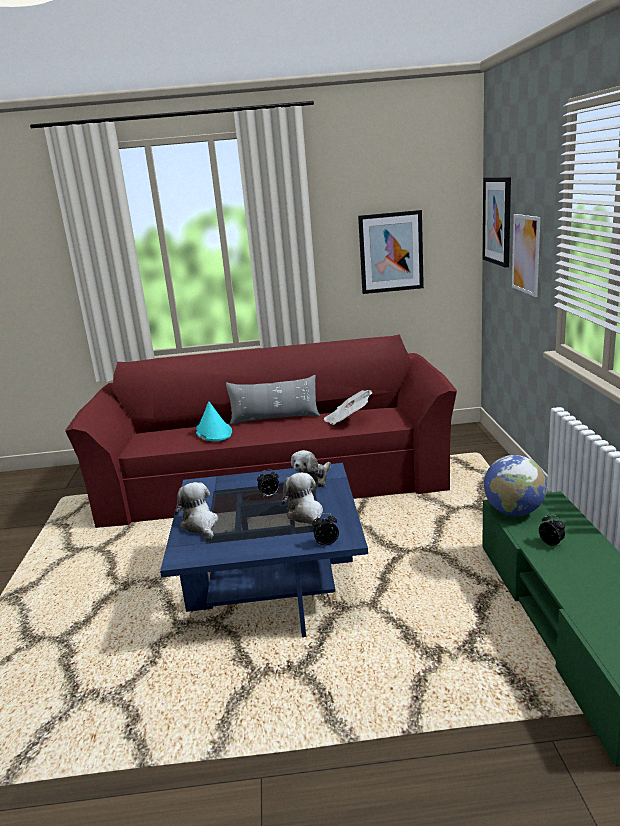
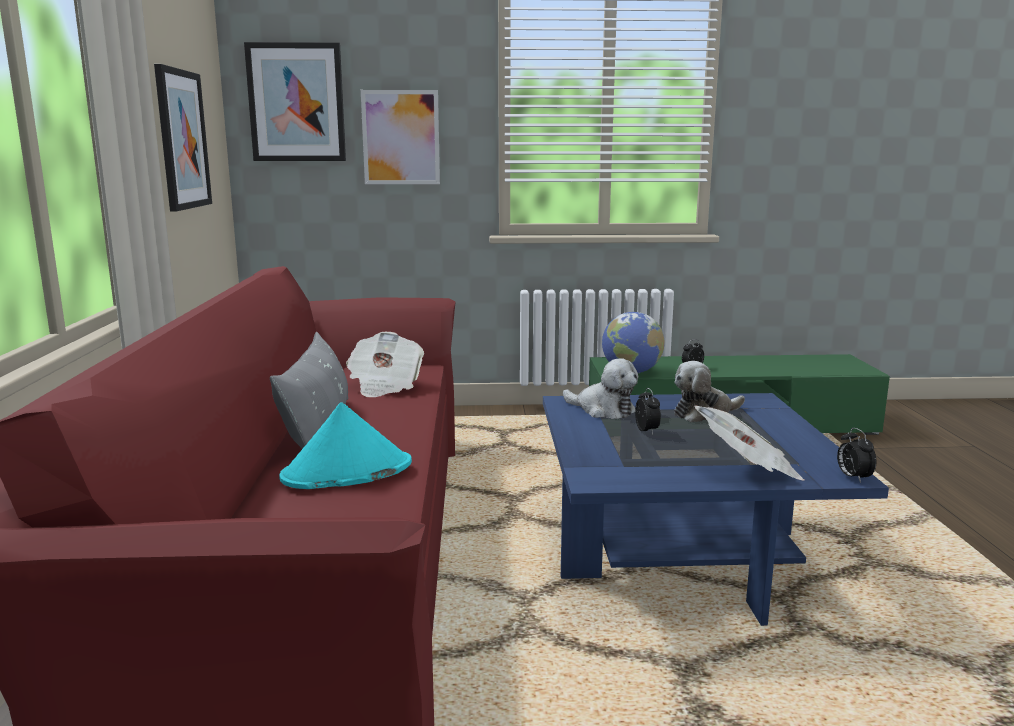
camera: 90 degrees left, 5 degrees down
(200, 525) = (747, 469): plush toy -> newspaper
(326, 543) = (771, 406): alarm clock -> alarm clock (853, 477)

